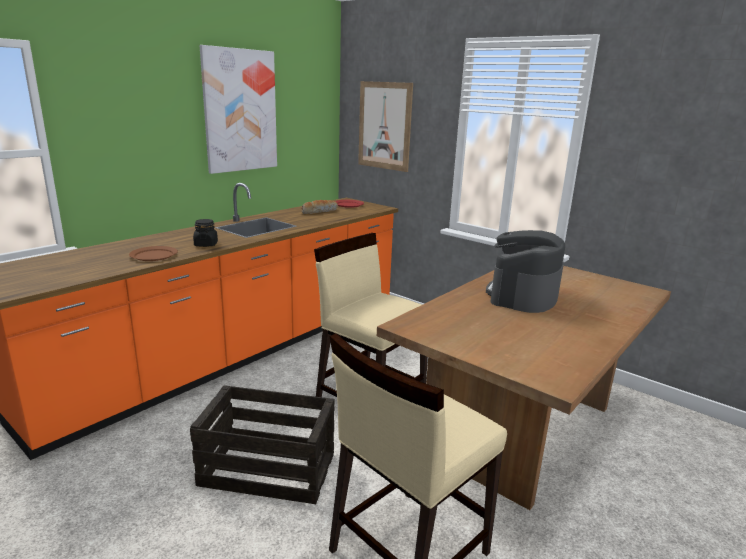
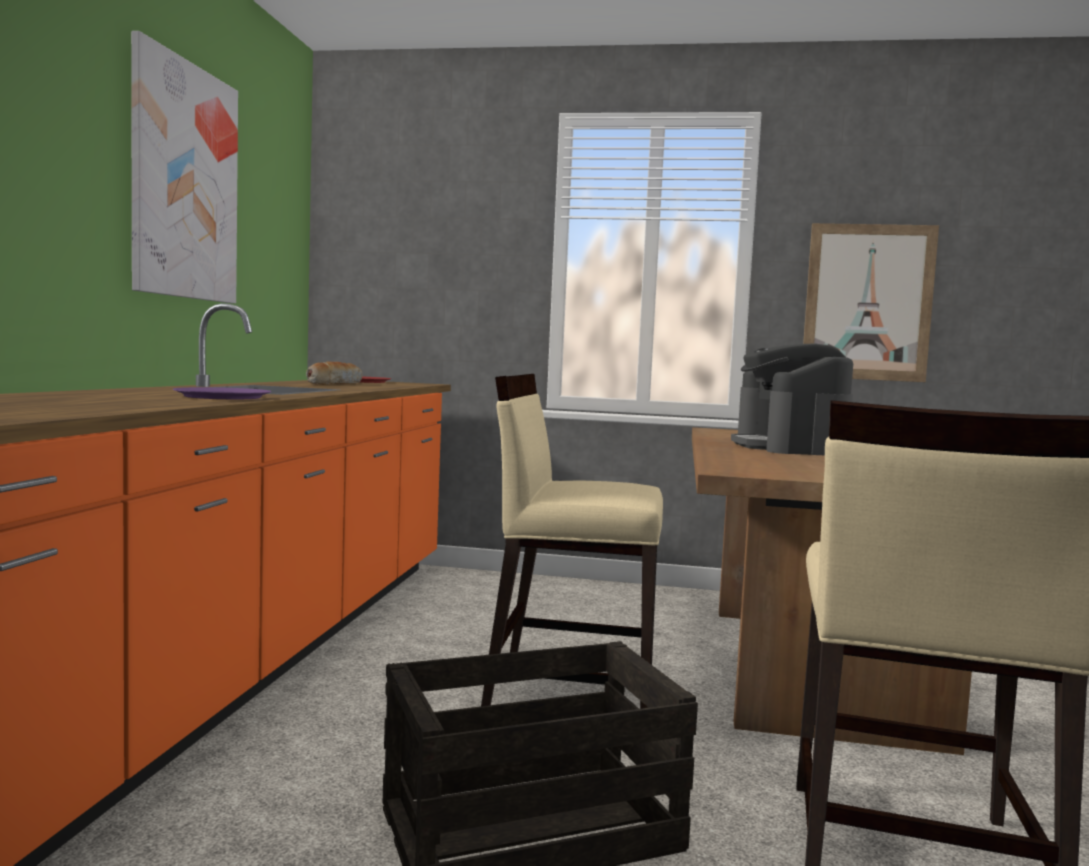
camera: 30 degrees left, 15 degrees down
(154, 255) = (144, 402): brown plate -> none
(206, 244) = (223, 397): black jar -> purple plate
(384, 126) = (410, 250): picture -> picture (868, 302)

